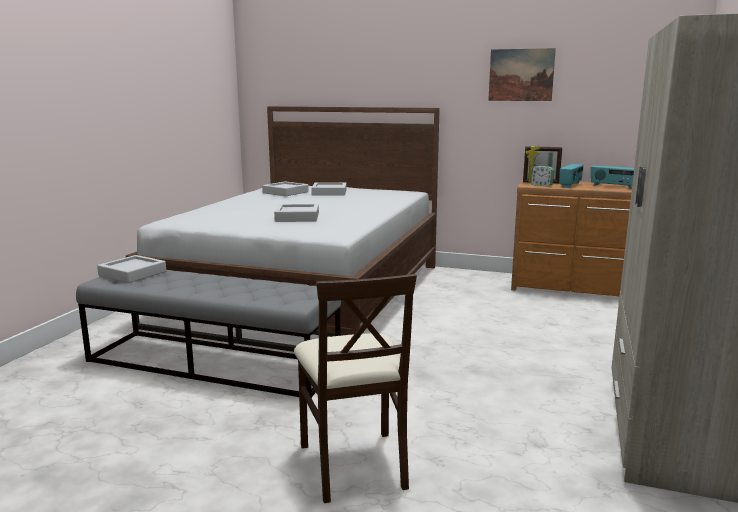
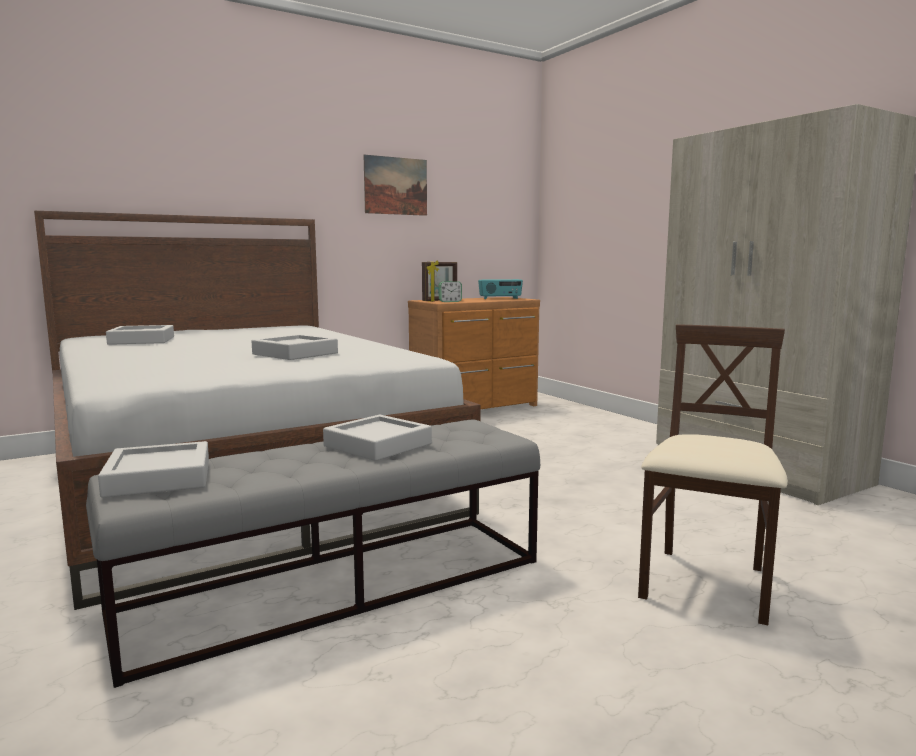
camera: 50 degrees left, 5 degrees down
(329, 192) = (206, 335): grey tray -> grey tray (378, 445)
(354, 464) = (706, 584): beige chair -> beige chair turned 90 degrees counterclockwise
(570, 185) = (469, 300): radio -> none

